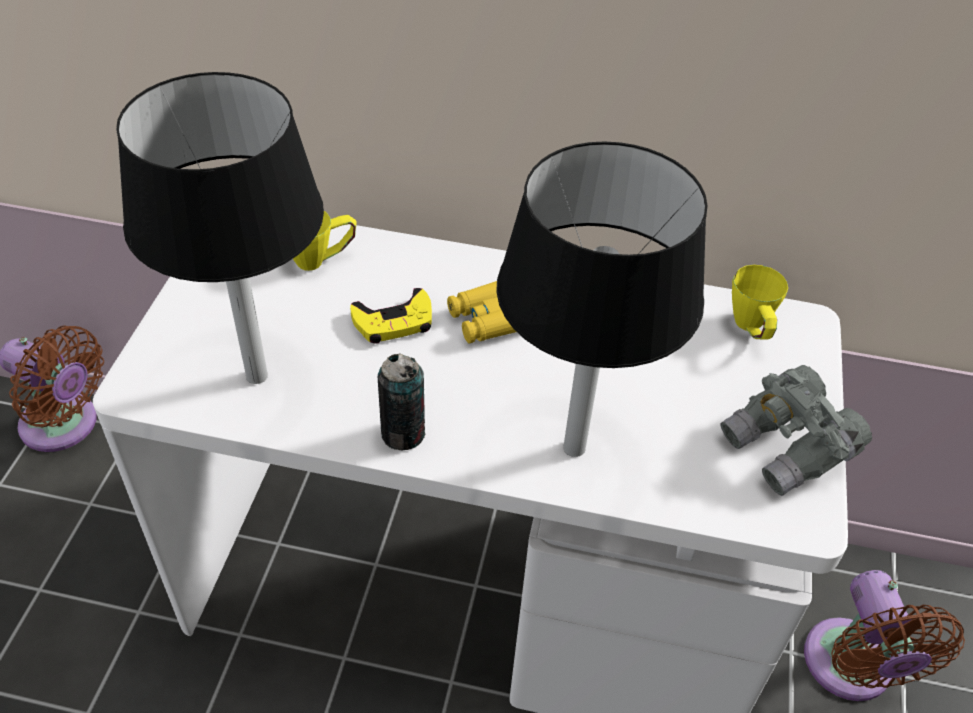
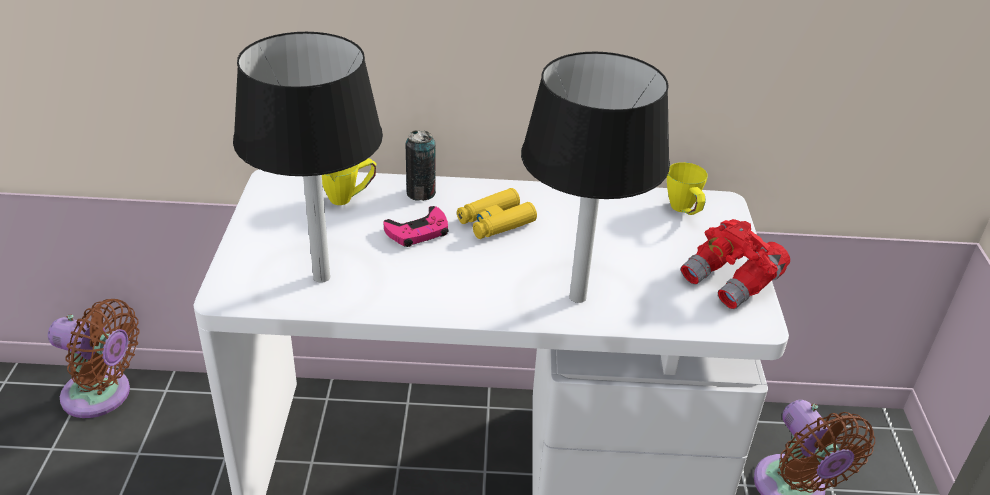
camera: 10 degrees left, 10 degrees down
(394, 322) = (418, 232): yellow game controller -> pink game controller
(403, 434) = (447, 302): can -> can (421, 193)
(788, 449) = (731, 281): grey binoculars -> red binoculars

